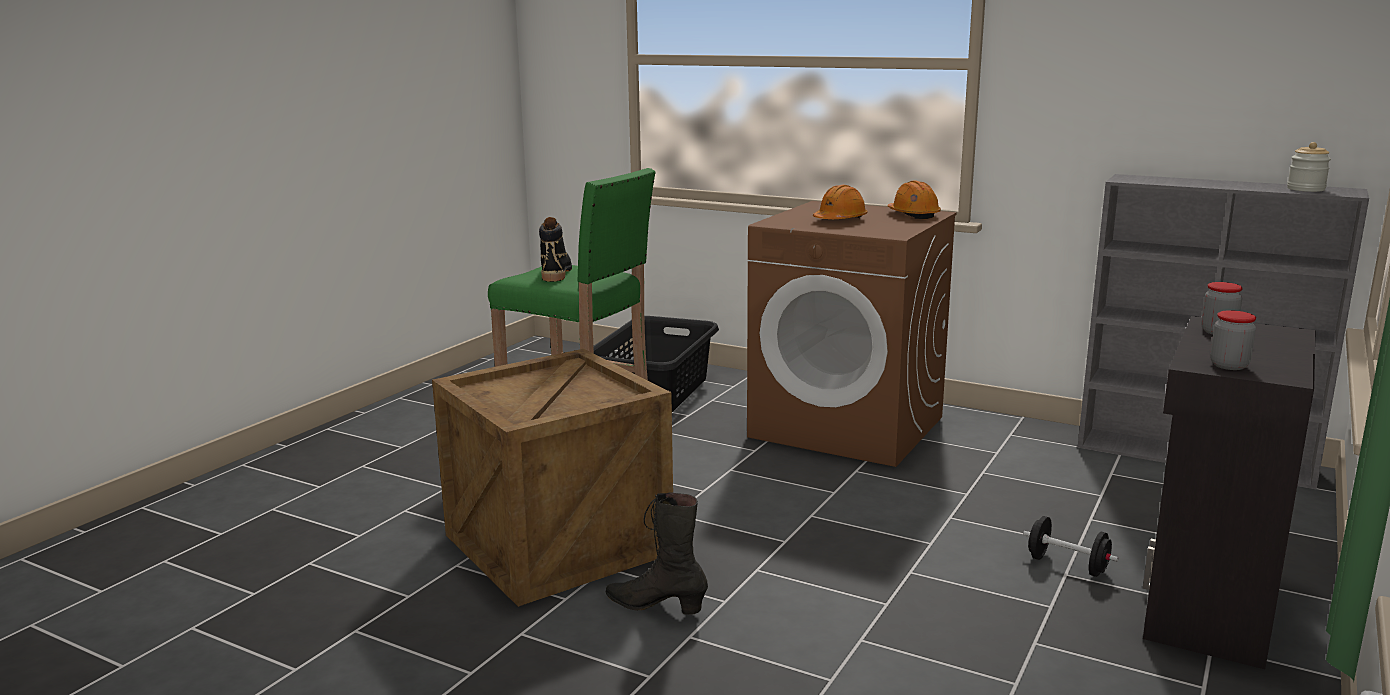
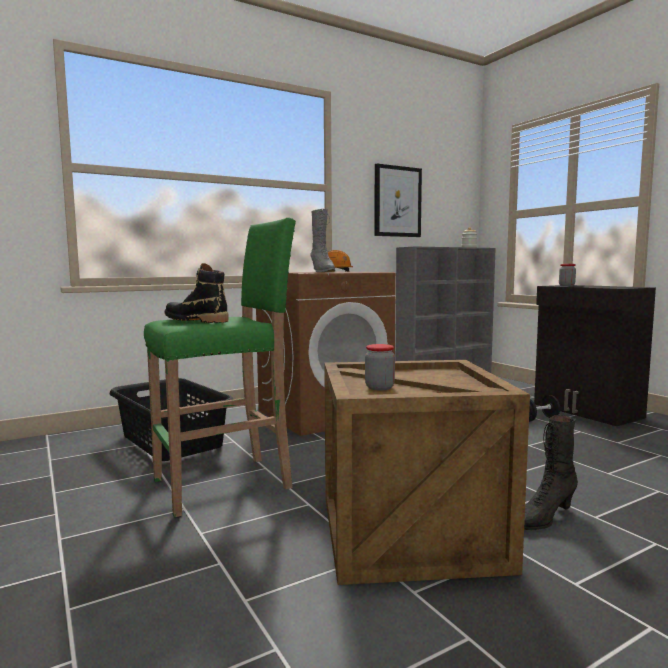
camera: 60 degrees left, 10 degrees down
(840, 220) = (322, 272): orange hard hat -> grey boot
(1132, 82) = (397, 201): none -> picture
(1229, 365) = (620, 287): jar -> jar (379, 387)

